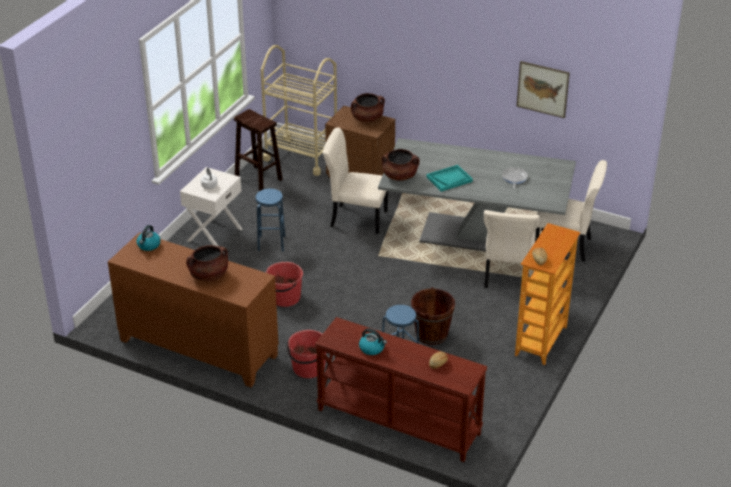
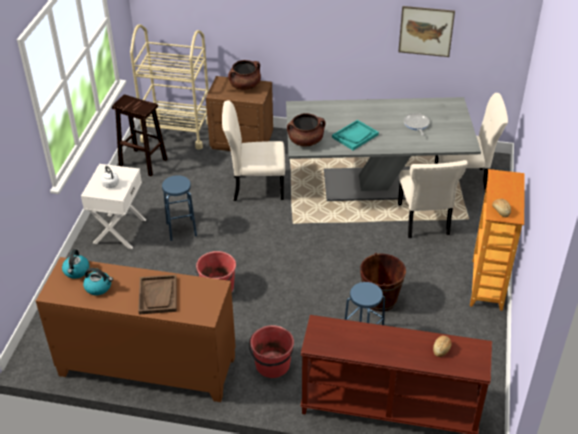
camera: 15 degrees left, 5 degrees up
(209, 275) = (158, 295): brown cooking pot -> brown tray
(372, 348) = (365, 345): kettle -> kettle (99, 287)

